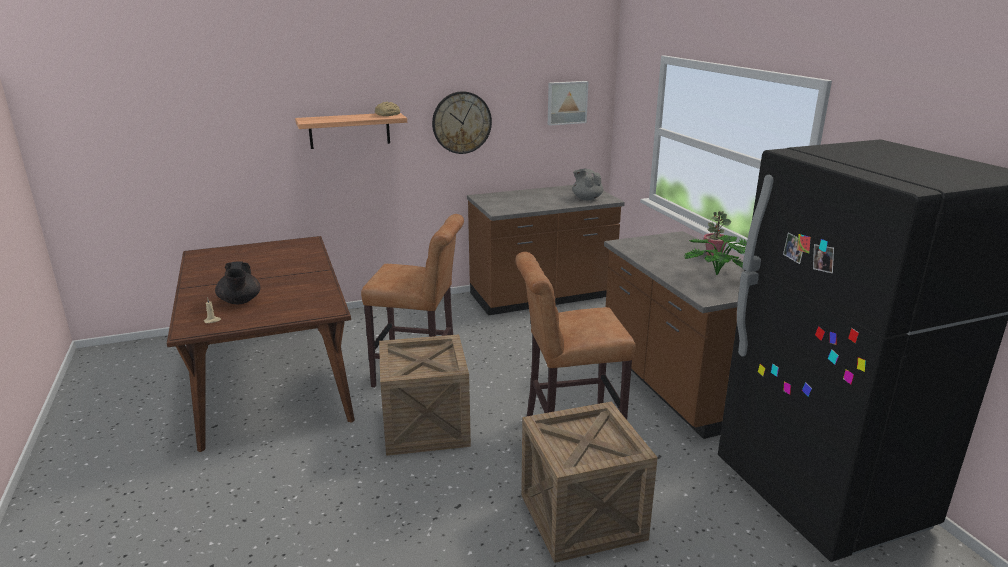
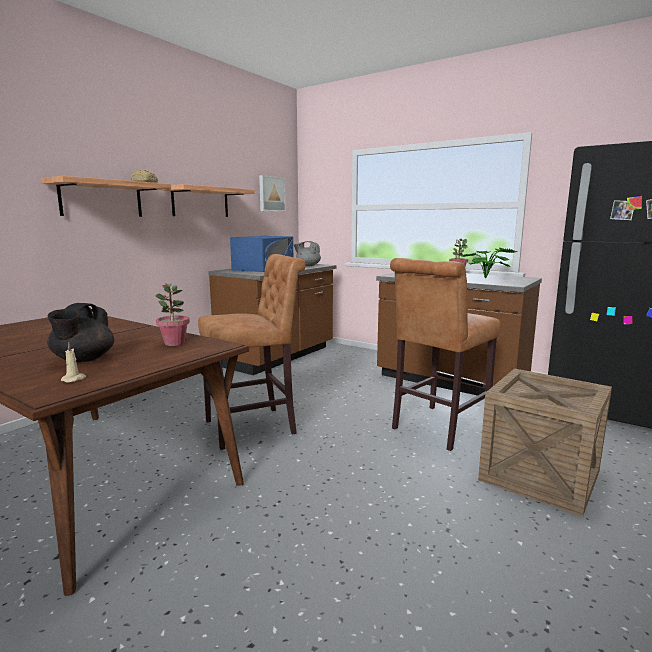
camera: 35 degrees left, 10 degrees down
(240, 301) = (83, 359): black teapot -> black teapot turned 60 degrees clockwise
(309, 298) = (174, 343): none -> potted plant
(425, 427) = (321, 462): crate -> none
(461, 122) = (200, 202): wall clock -> shelf
(528, 198) = (263, 268): none -> blue microwave

